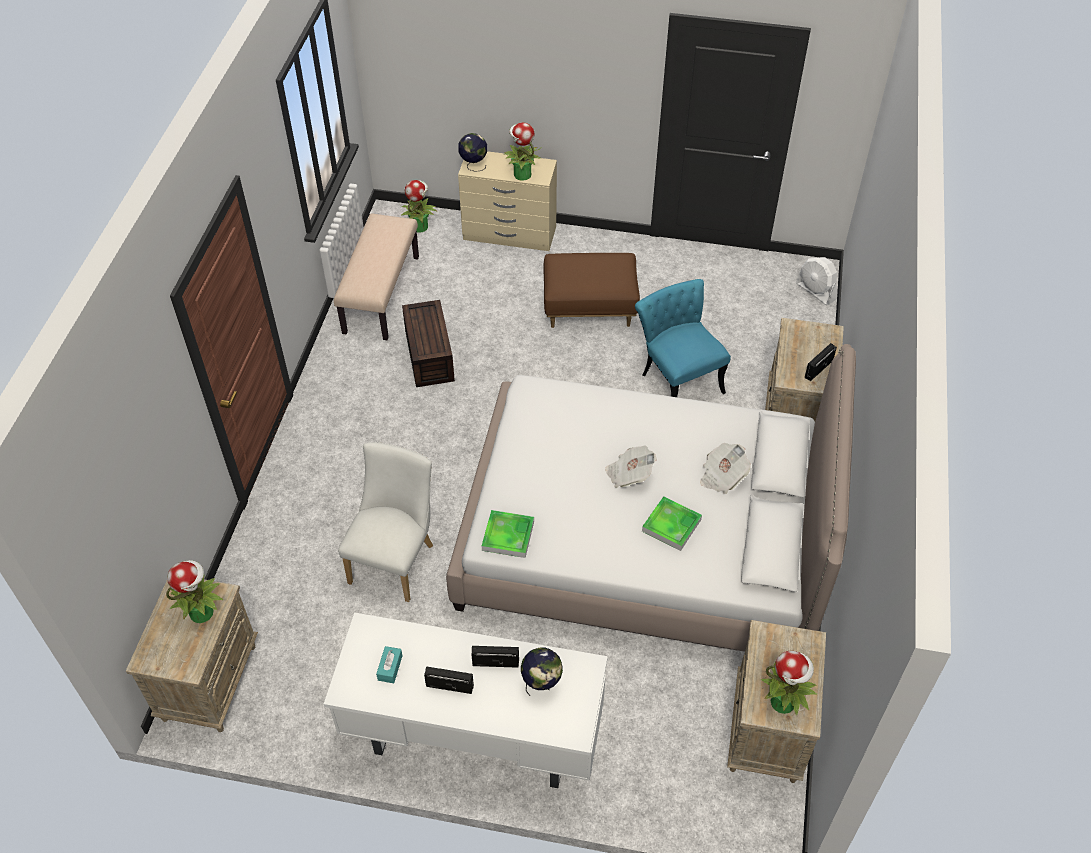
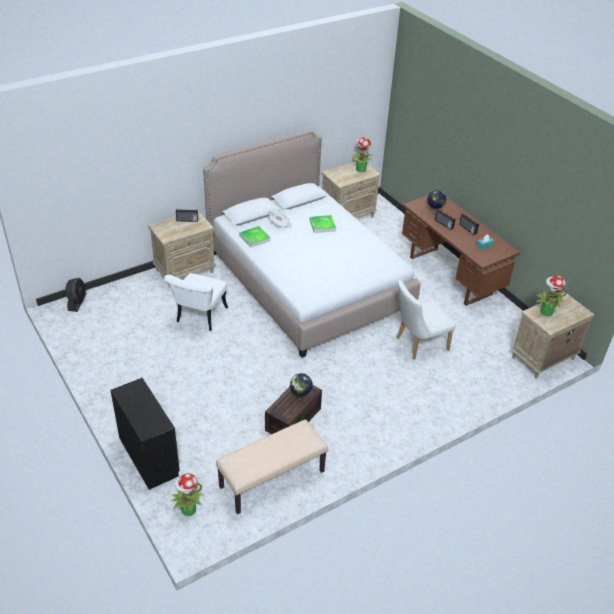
camera: 135 degrees left, 10 degrees down
(472, 739) = (450, 275): white desk -> brown desk
(473, 166) = (158, 425): globe -> globe (300, 396)
(508, 536) = (388, 261): tray -> tray (254, 238)
(510, 234) = (149, 455): beige dresser -> black dresser
(522, 174) = (143, 396): potted plant -> none
(589, 310) = (183, 377): brown ottoman -> none
(629, 474) = (313, 247): newspaper -> none
(677, 378) = (199, 318): turquoise chair -> white chair
(815, 291) = (77, 302): white fan -> black fan

